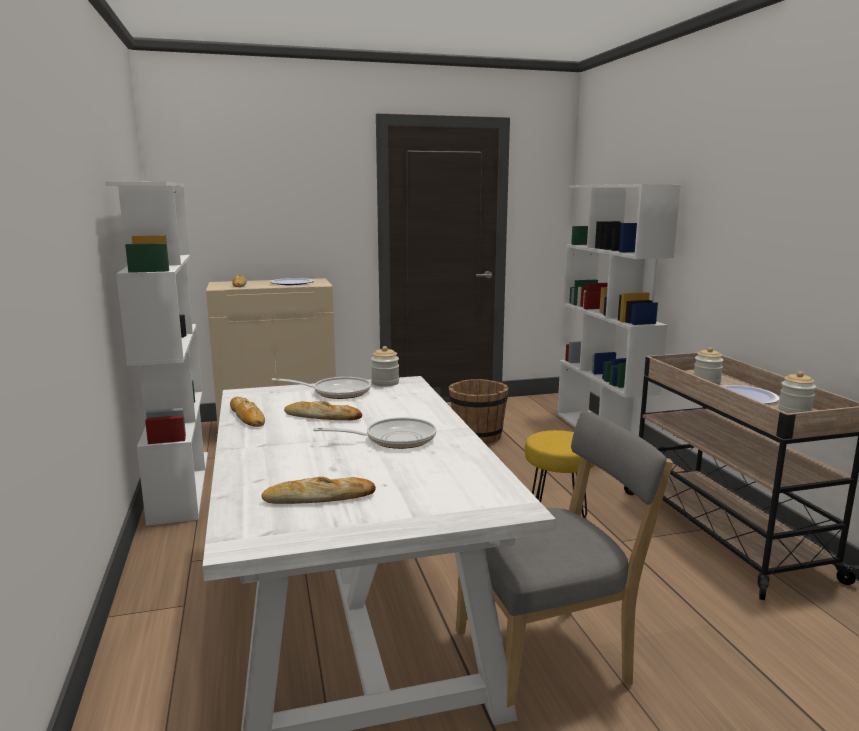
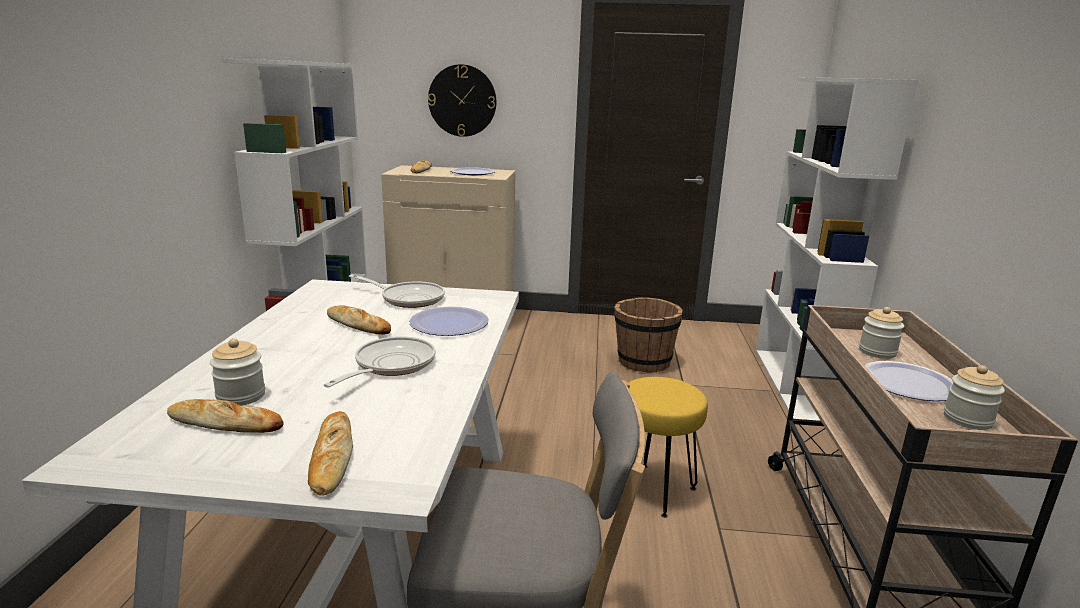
camera: 20 degrees right, 5 degrees up
(247, 416) = (292, 312): bread -> bread (331, 458)
(269, 216) = (462, 101): none -> wall clock
(385, 383) = (470, 295): jar -> jar (241, 396)
(394, 439) = (390, 365): frying pan -> frying pan turned 75 degrees counterclockwise
(398, 405) = (449, 323): none -> plate

